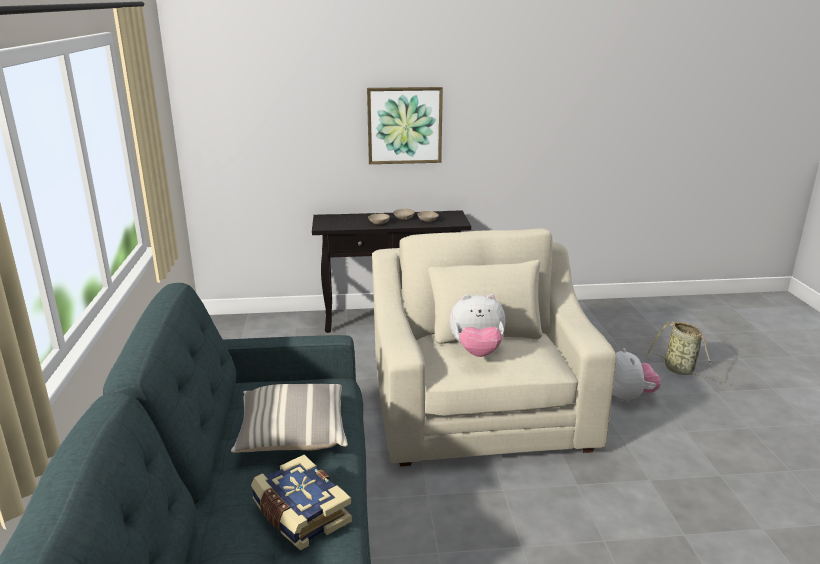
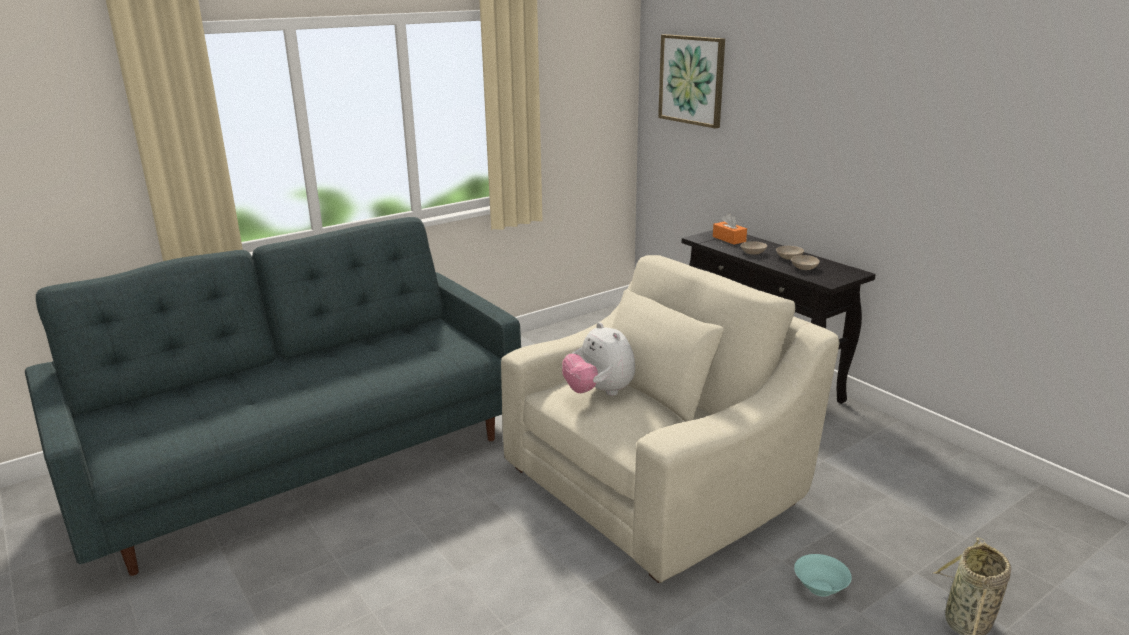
camera: 60 degrees right, 0 degrees up
(292, 434) = (388, 360): pillow -> none
(300, 515) = (290, 393): book -> none
(341, 220) = (729, 239): none -> orange tissue box
(404, 125) = (827, 143): picture -> picture (692, 80)
(628, 397) = (820, 587): plush toy -> turquoise bowl

